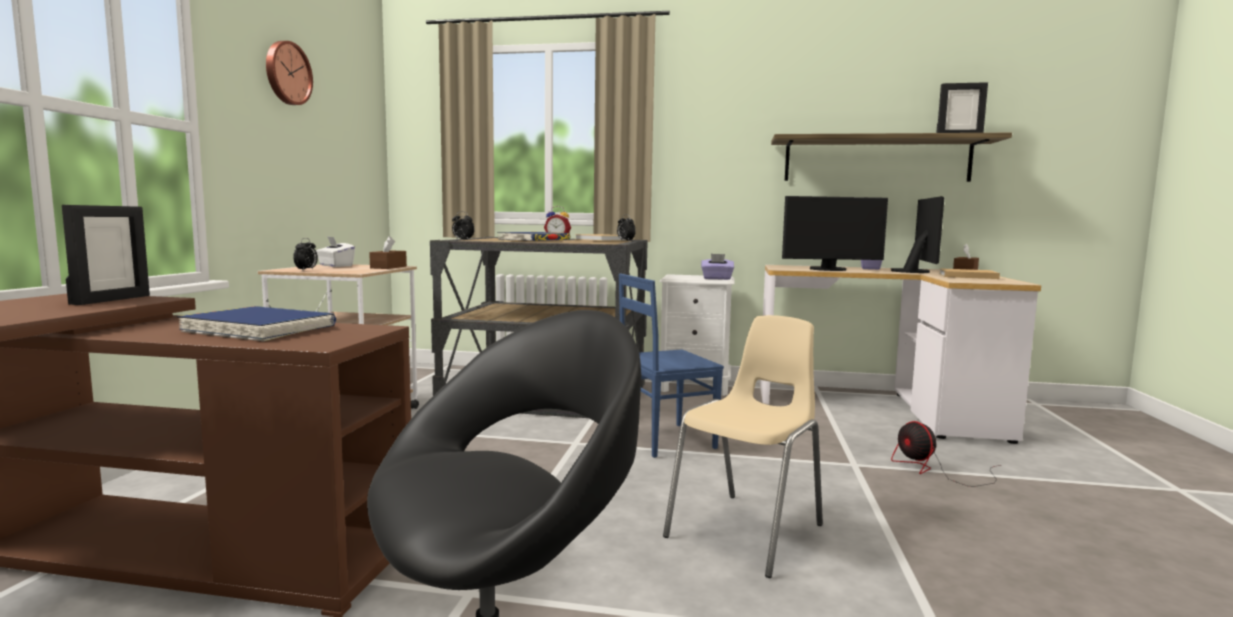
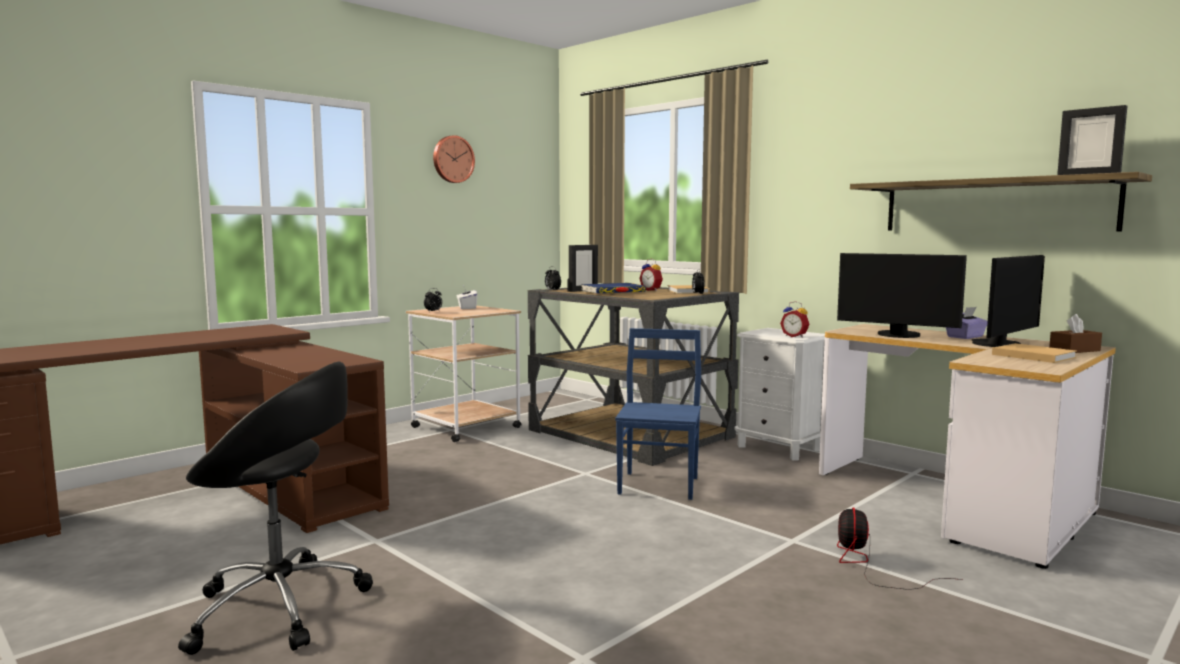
camera: 35 degrees right, 0 degrees up
(111, 300) = (271, 330): picture frame -> picture frame (582, 290)
(259, 329) = (309, 355): blue book -> none
(388, 267) = (495, 311): brown tissue box -> none
(665, 439) = (660, 485): blue chair -> blue chair turned 90 degrees clockwise
(717, 278) = (795, 336): purple tissue box -> alarm clock
(748, 531) = (594, 558): beige chair -> none

